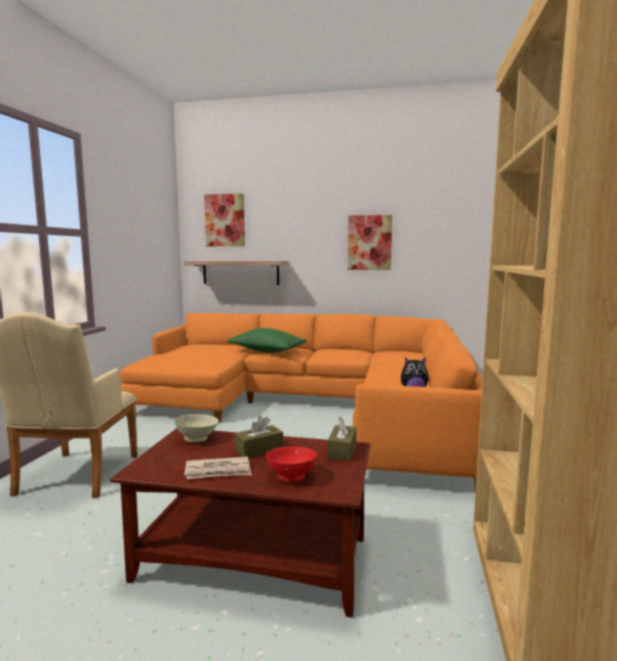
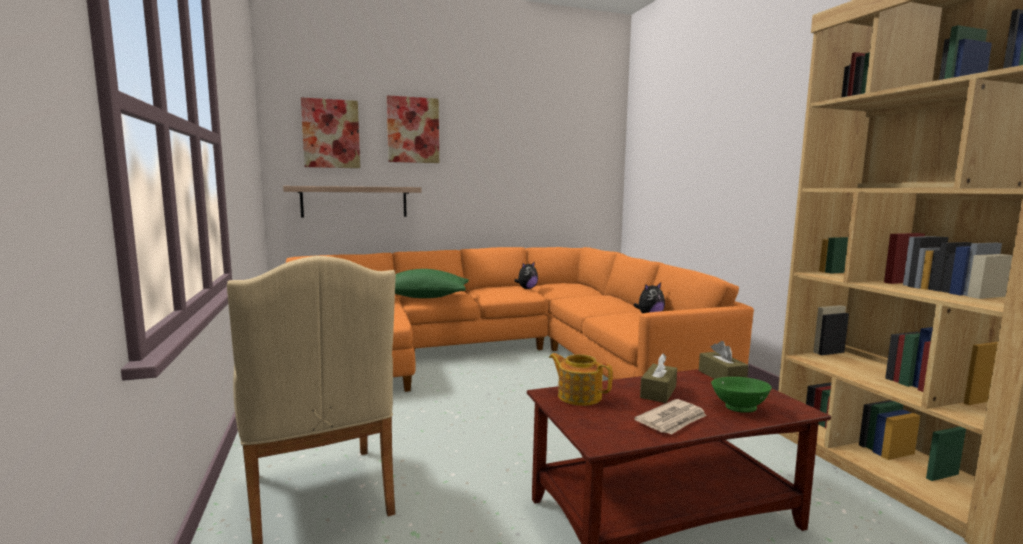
camera: 30 degrees left, 0 degrees up
(197, 439) = (579, 396): beige bowl -> teapot
(292, 476) = (739, 407): red bowl -> green bowl
(360, 353) = (527, 288): none -> plush toy
(369, 242) = (509, 168): picture -> picture (413, 130)

